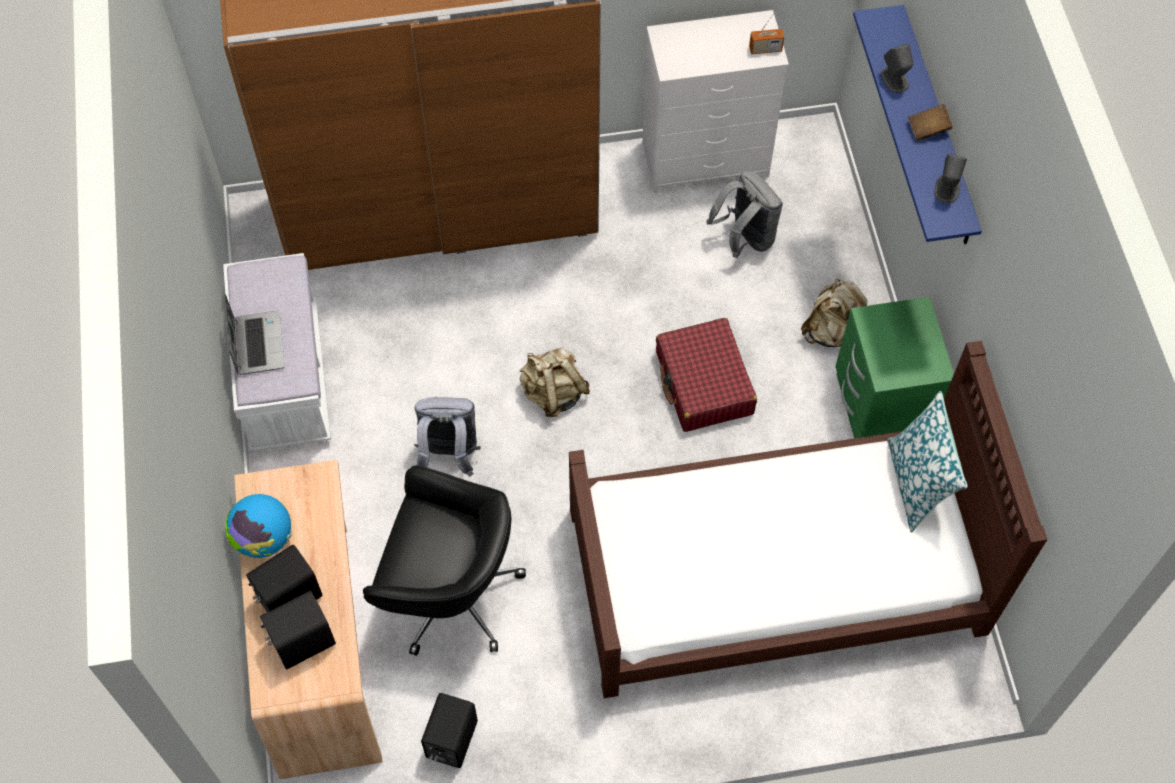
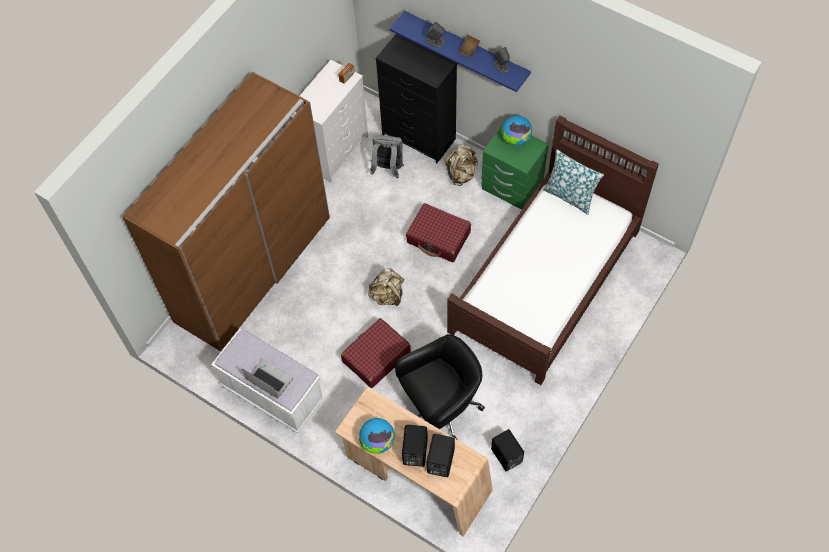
camera: 45 degrees left, 0 degrees up
(449, 455) = (376, 357): grey backpack -> red suitcase
(834, 235) = (419, 137): none -> black dresser
(915, 334) = (515, 140): none -> globe

